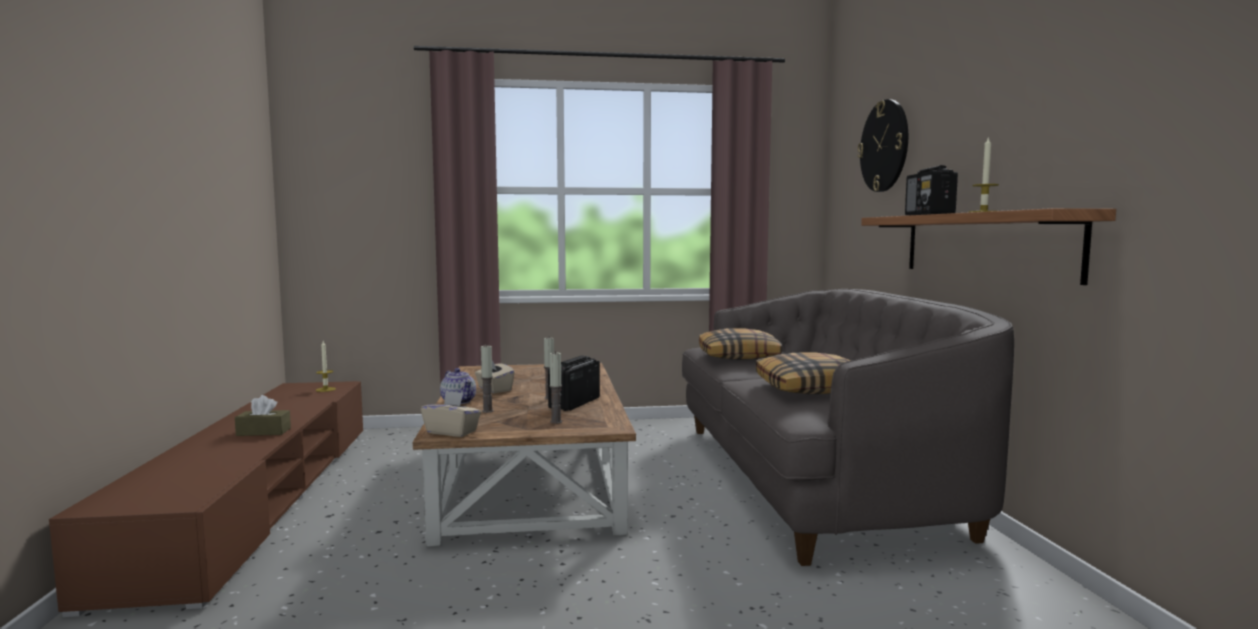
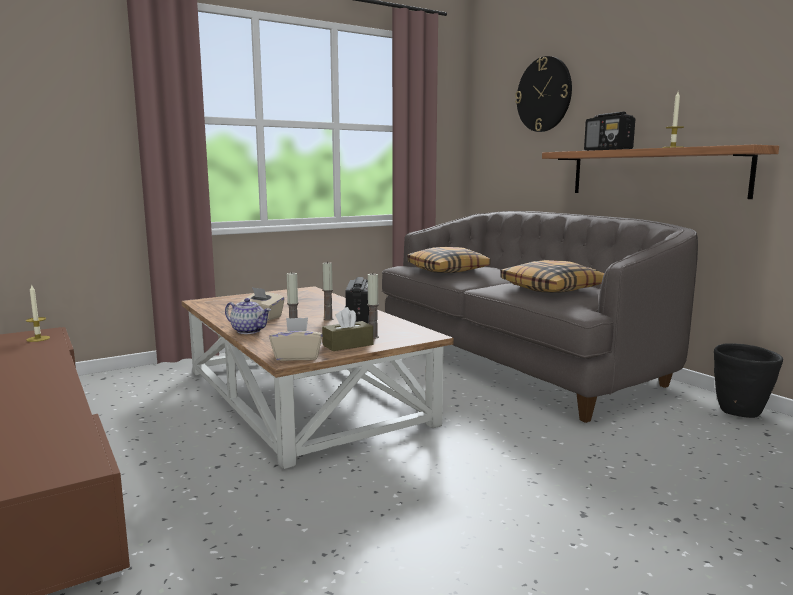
camera: 25 degrees left, 5 degrees up
(263, 432) = (43, 388): brown tissue box -> brown tissue box (348, 345)
(1053, 599) = (740, 412): none -> black planter

